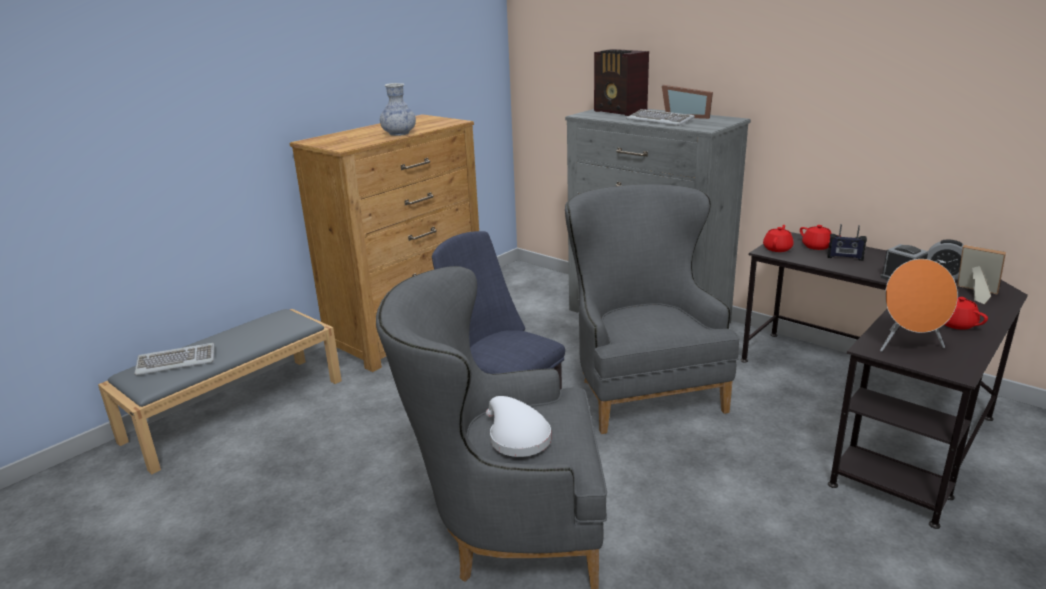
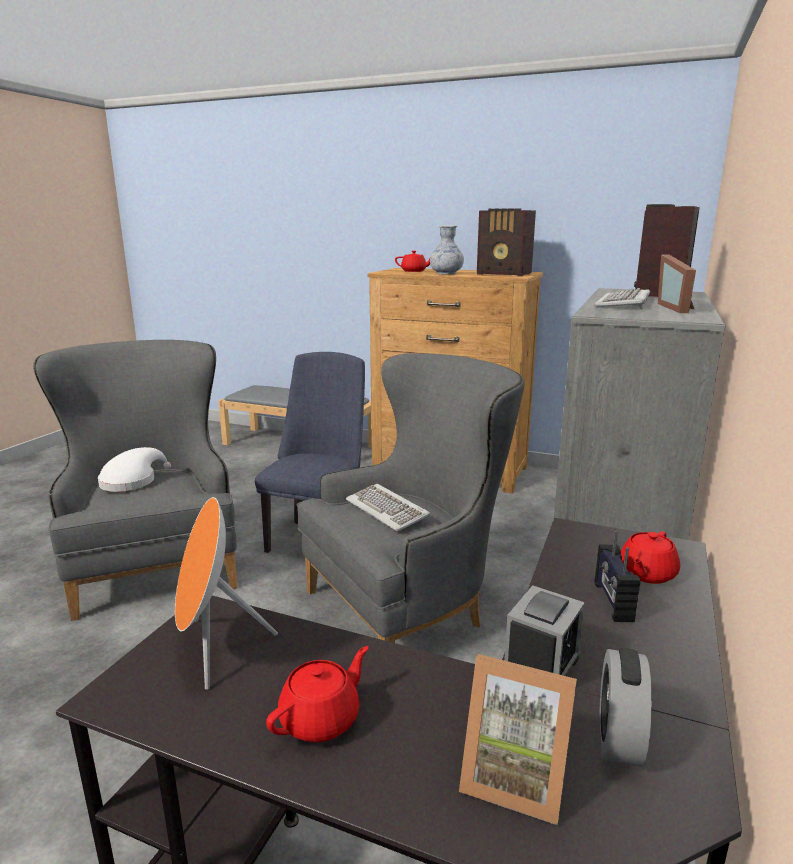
camera: 70 degrees right, 5 degrees down
(176, 361) = (271, 391): keyboard -> keyboard (387, 510)
(431, 122) = (504, 274): none -> radio
(777, 248) = (596, 538): red teapot -> red teapot (414, 271)
(974, 294) = (514, 777): picture frame -> picture frame turned 90 degrees clockwise

